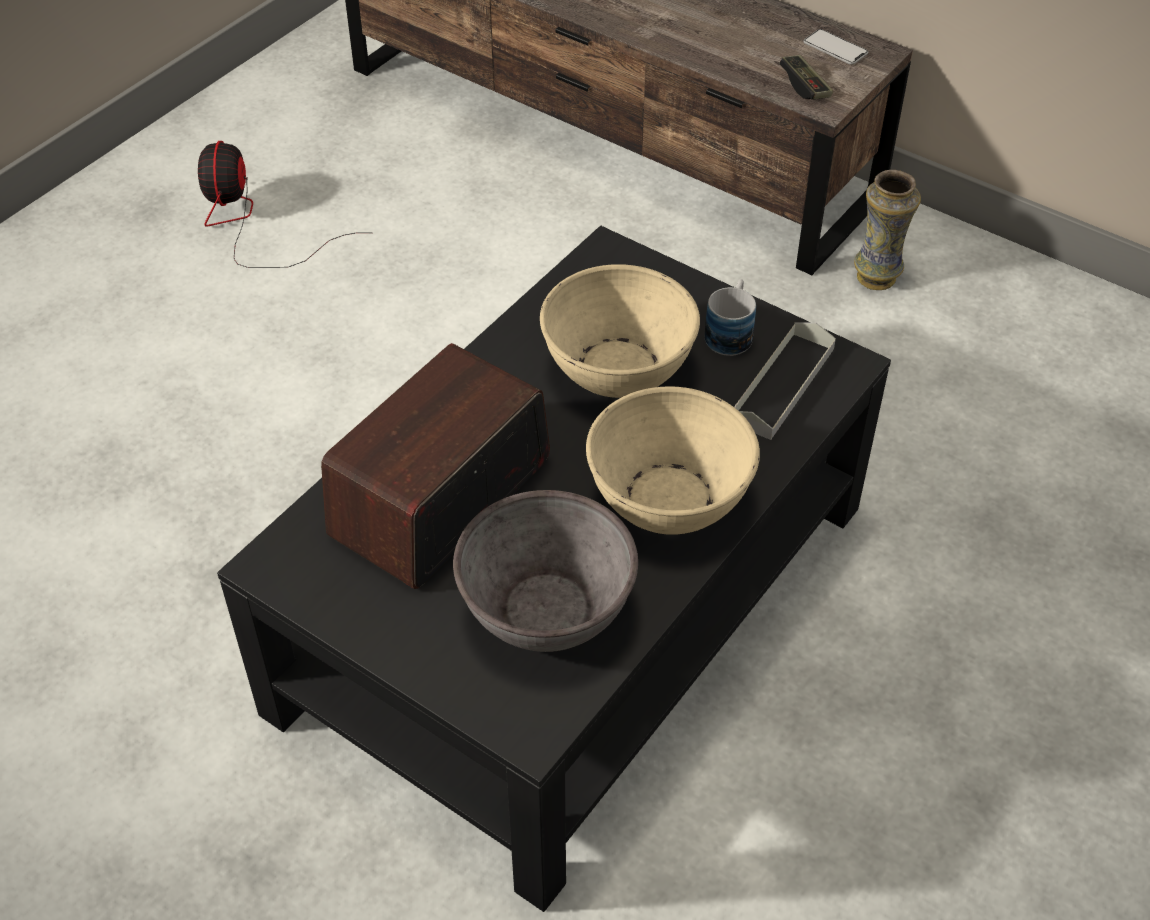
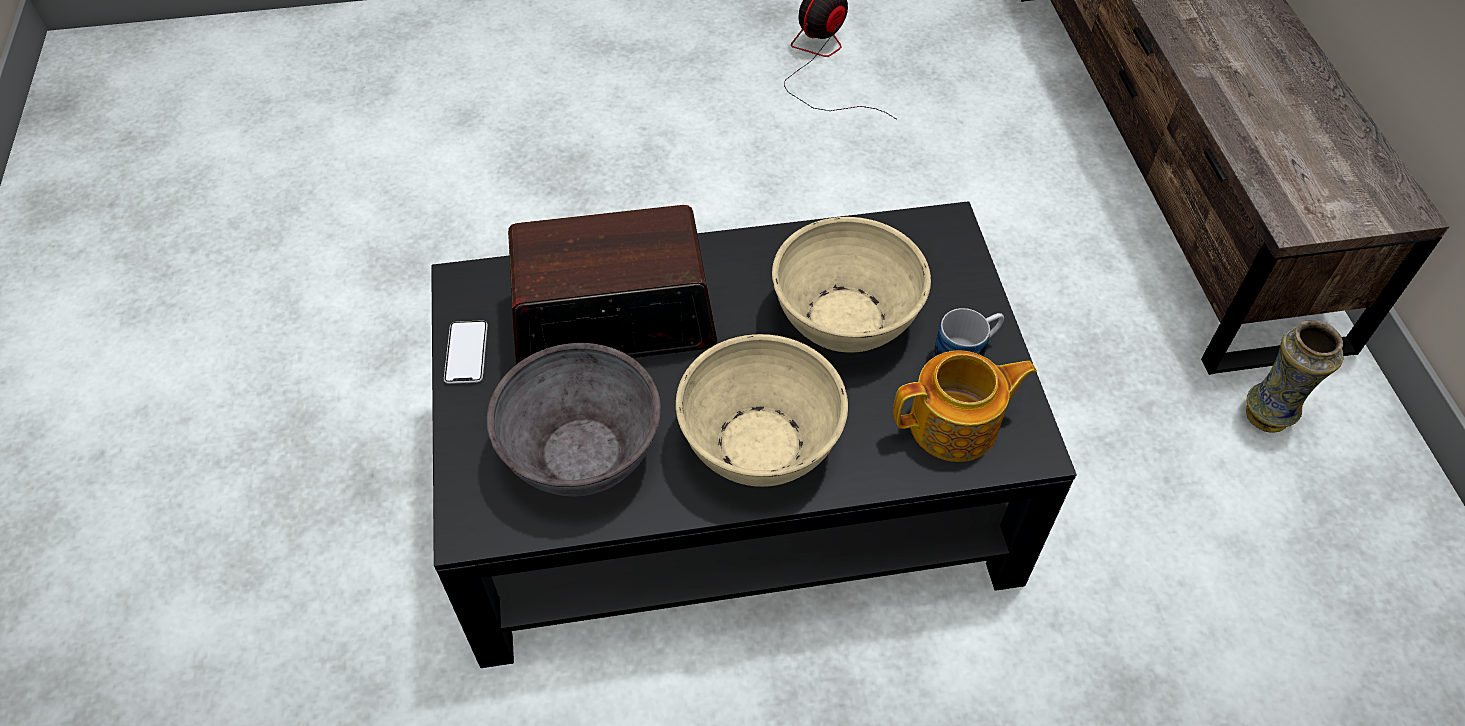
camera: 45 degrees right, 5 degrees up
(782, 385) = (956, 425): grey tray -> teapot
(805, 86) = (1294, 196): game controller -> none
(835, 48) = (1367, 181): phone -> phone (466, 353)

